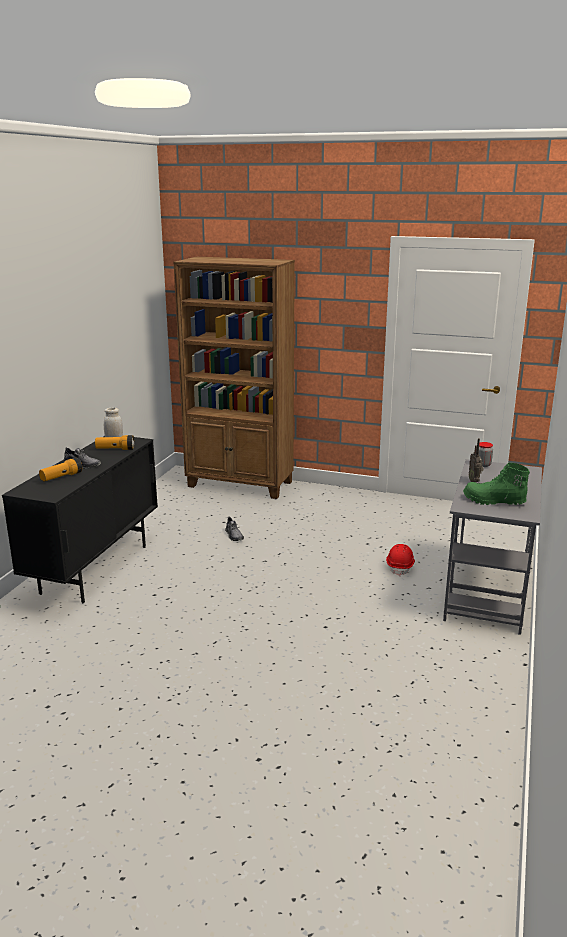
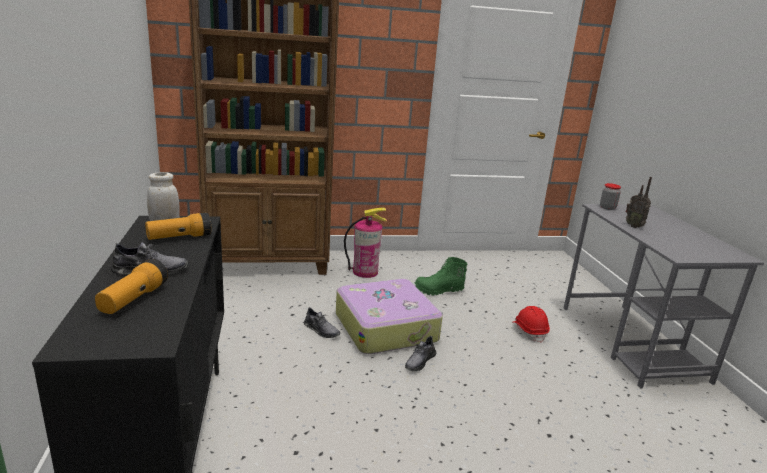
camera: 30 degrees left, 0 degrees up
(284, 542) = (386, 327): none -> suitcase
(284, 567) = (419, 361): none -> grey shoe
(311, 501) = (365, 272): none -> fire extinguisher
(493, 501) = (688, 245): green boot -> green boot (439, 290)

